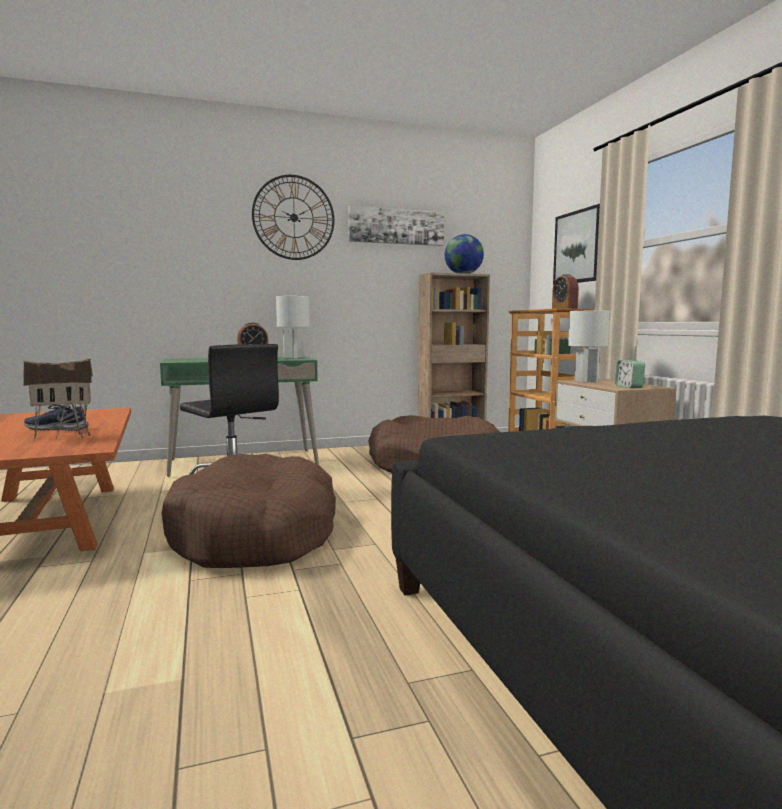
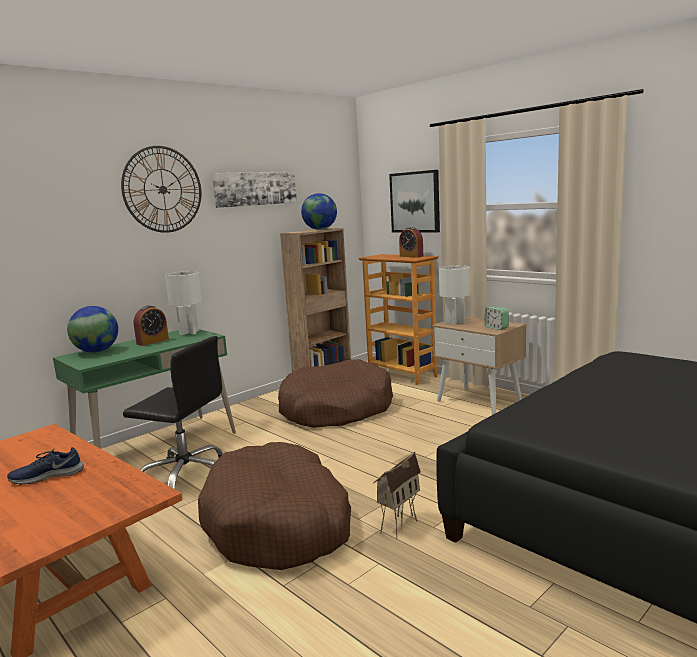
camera: 25 degrees left, 5 degrees up
(64, 436) = (83, 486): toy house -> toy house (398, 524)
(200, 358) = (96, 351): none -> globe

